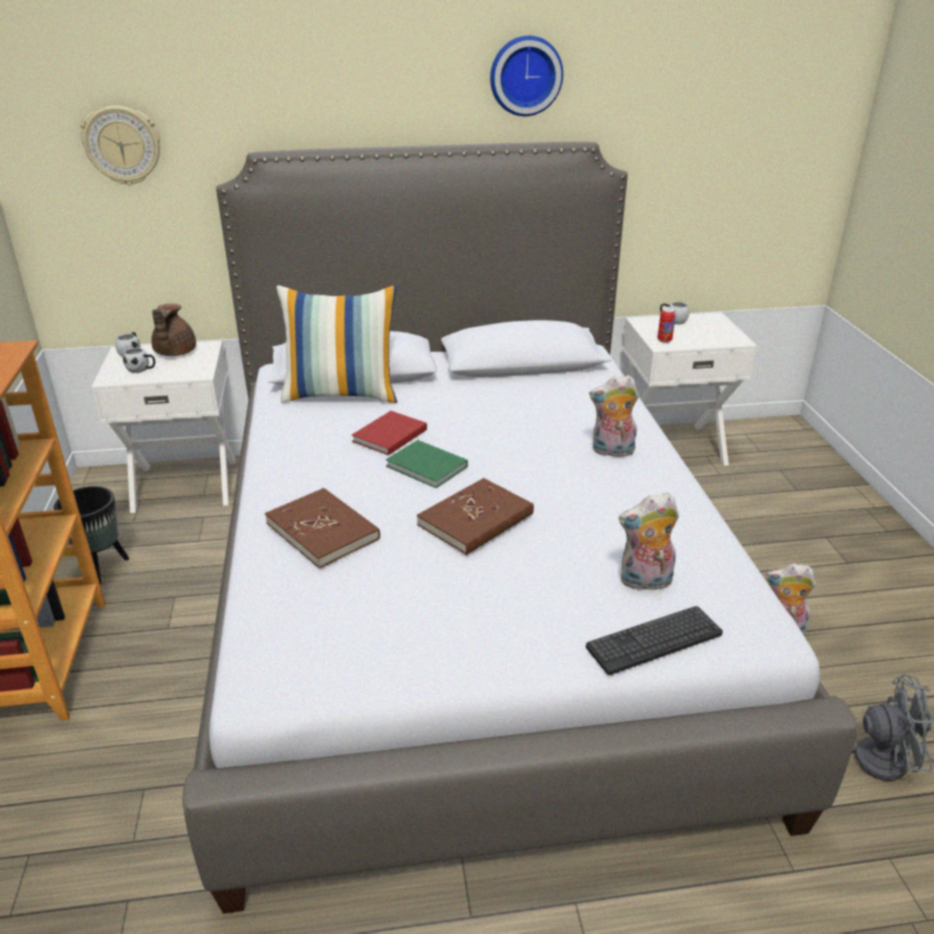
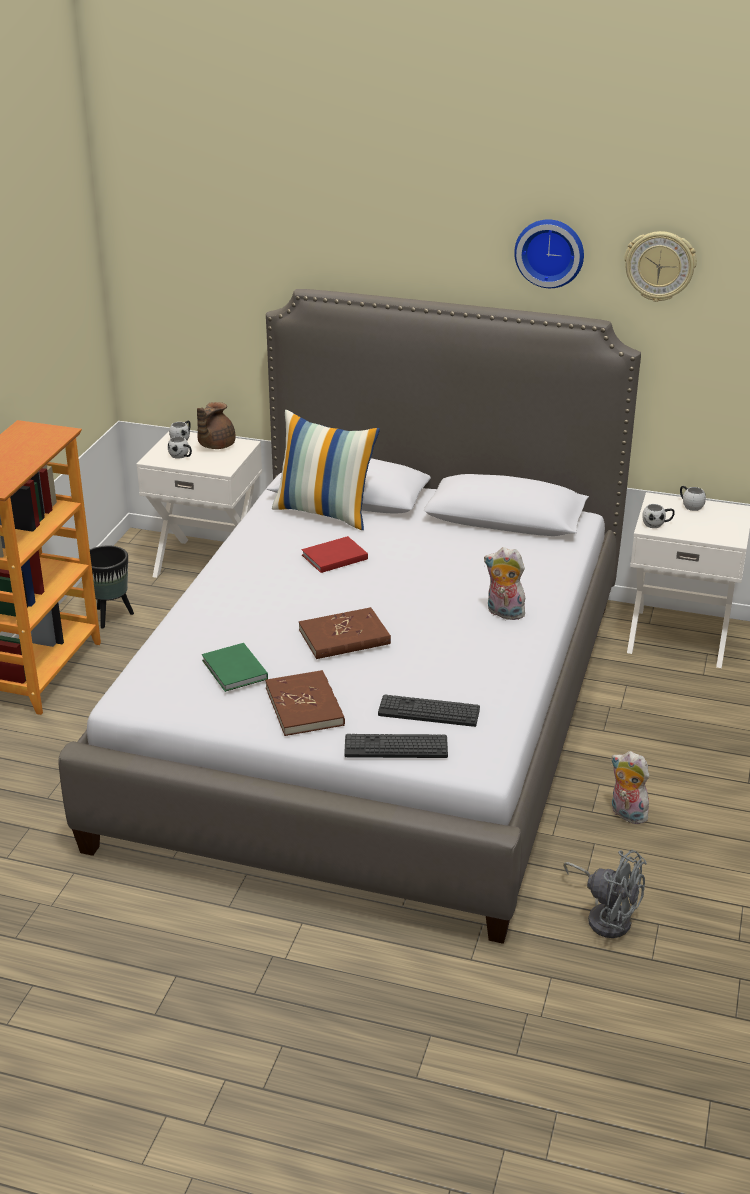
camera: 25 degrees right, 0 degrees up
(122, 145) = (201, 267): wall clock -> wall clock (659, 266)
(323, 531) = (230, 616): brown book -> brown book (305, 706)
(427, 468) = (342, 590): green book -> green book (234, 671)
(645, 582) = (428, 712): plush toy -> keyboard
(664, 340) = (657, 524): can -> white mug

